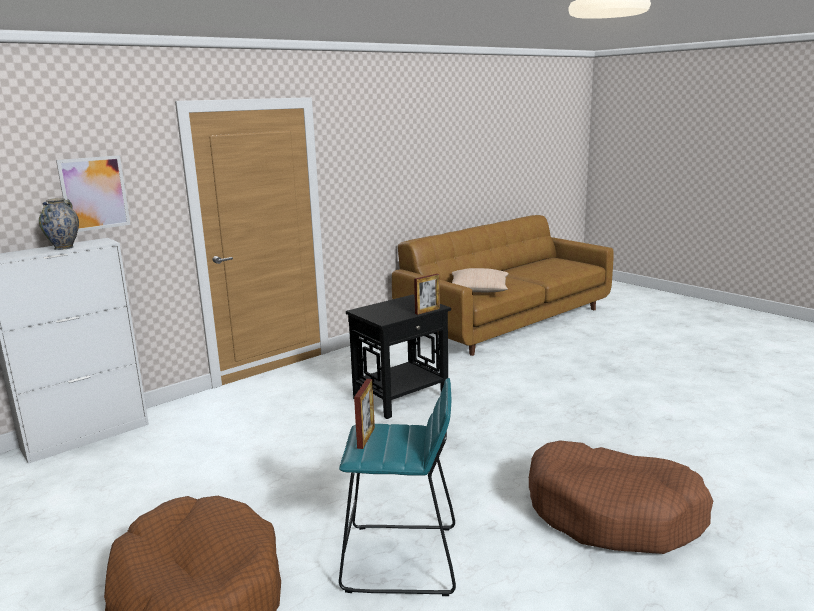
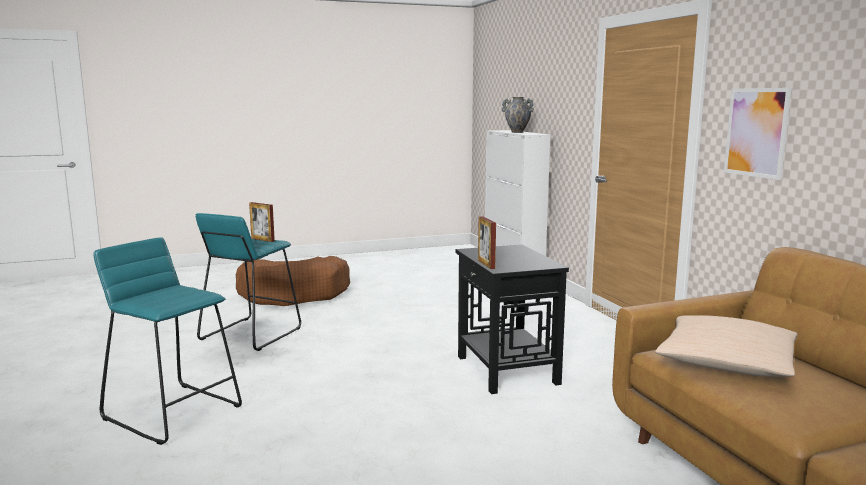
camera: 110 degrees right, 5 degrees down
(94, 193) = (553, 98): picture -> picture (756, 132)
(613, 513) = (174, 412): brown dog bed -> turquoise stool

